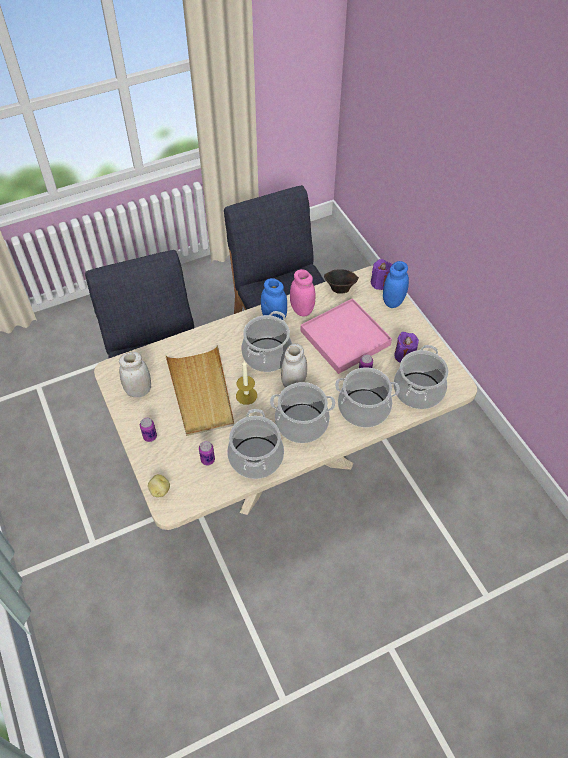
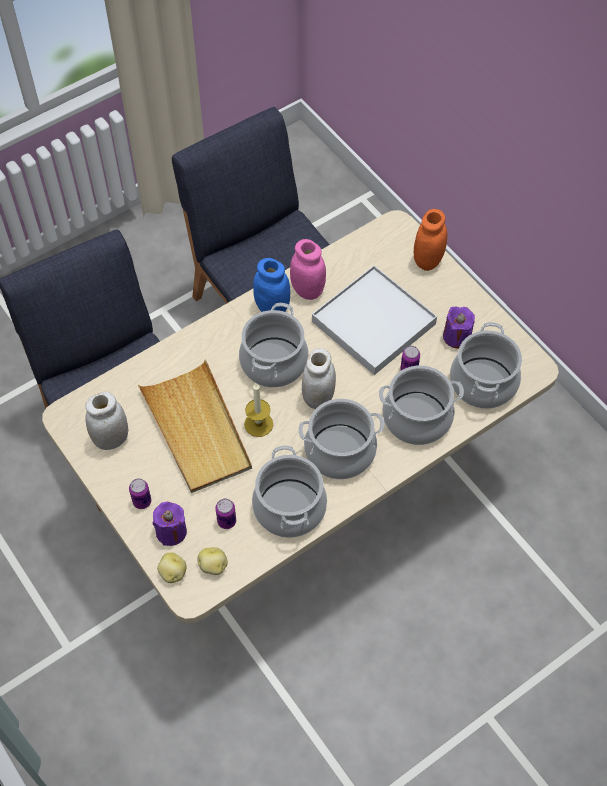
camera: 10 degrees left, 5 degrees up
(190, 490) = (213, 566): none -> potato
(339, 288) = (352, 251): brown bowl -> none
(345, 338) = (373, 323): pink tray -> white tray
(380, 283) = (405, 236): purple candle -> purple candle (171, 531)
(393, 301) = (428, 261): blue jar -> orange jar

